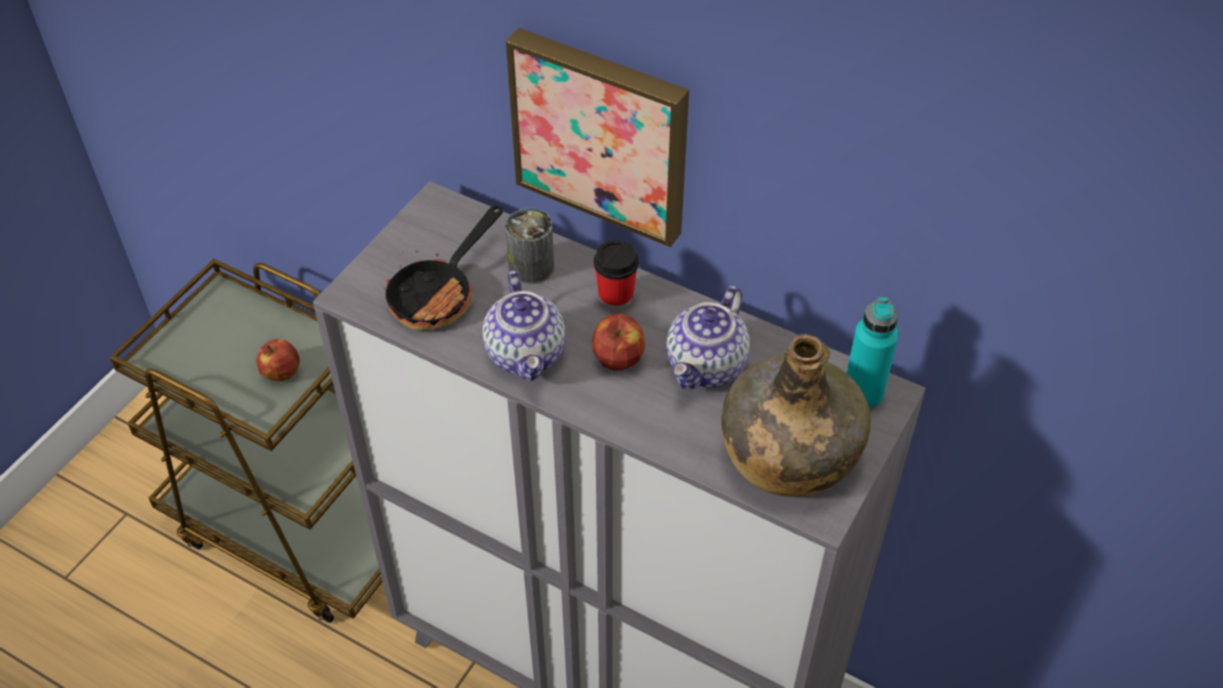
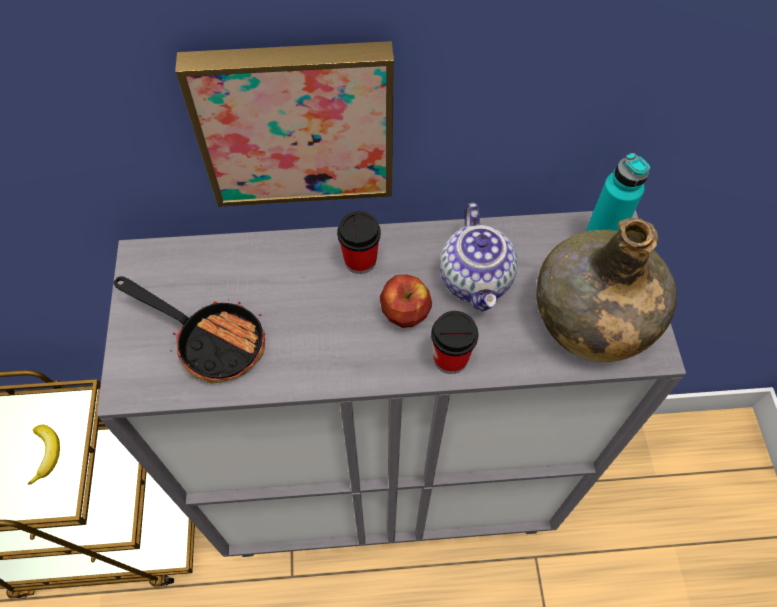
camera: 35 degrees left, 10 degrees up
(281, 373) = (47, 453): apple -> banana
(440, 294) = (211, 340): frying pan -> frying pan turned 60 degrees counterclockwise
(527, 354) = (329, 353): teapot -> none
(531, 267) = (271, 272): can -> none
(626, 414) = (450, 358): none -> cup

